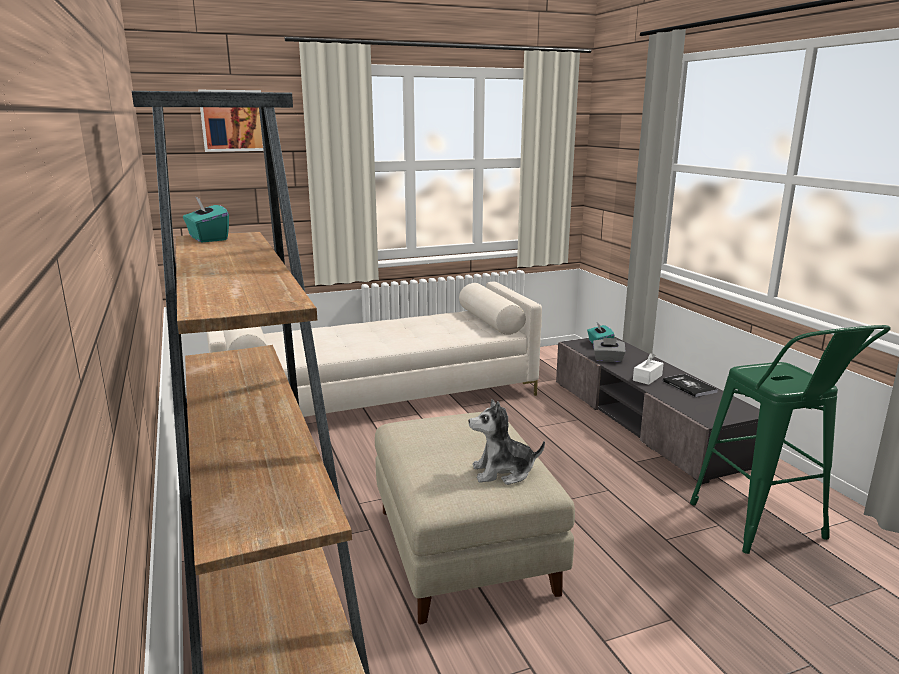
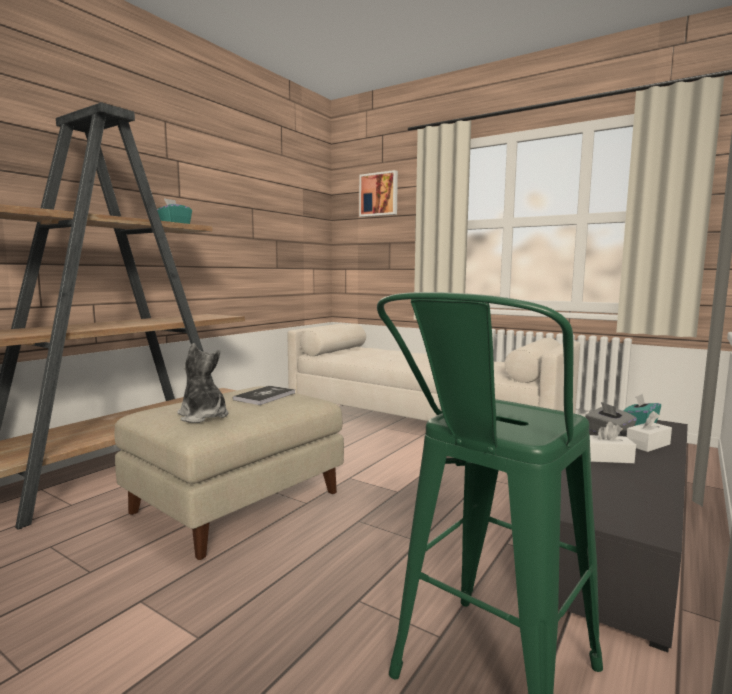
camera: 55 degrees right, 10 degrees down
(636, 359) = (648, 445): none -> white tissue box
(689, 386) = (639, 482): book -> book (264, 396)

